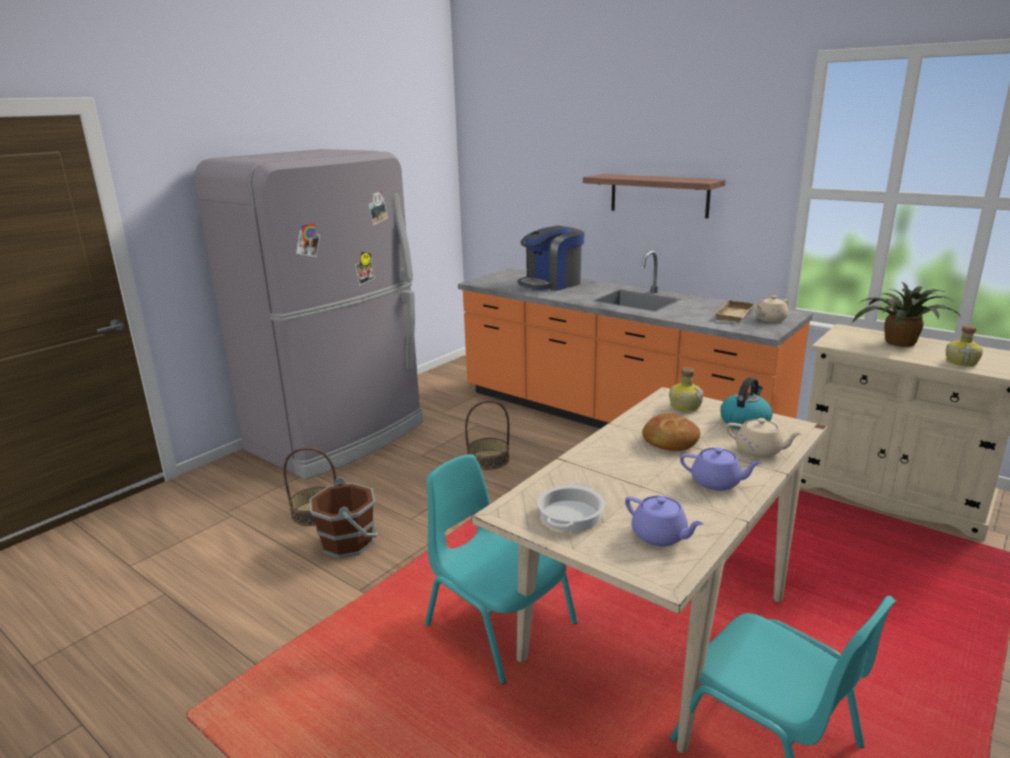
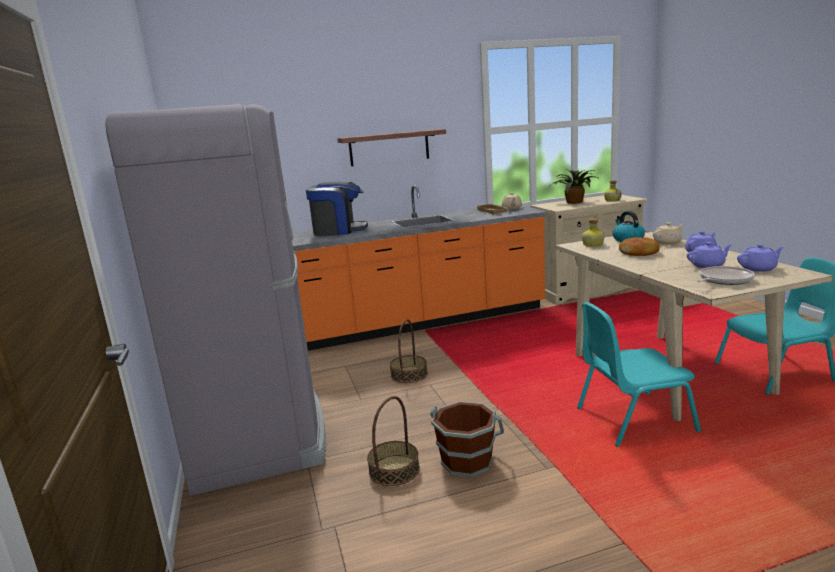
camera: 55 degrees left, 5 degrees down
(551, 283) = (339, 231): coffee machine -> coffee machine turned 90 degrees counterclockwise
(570, 514) = (723, 280): cooking pot -> frying pan
(642, 496) = (708, 266): none -> purple teapot

